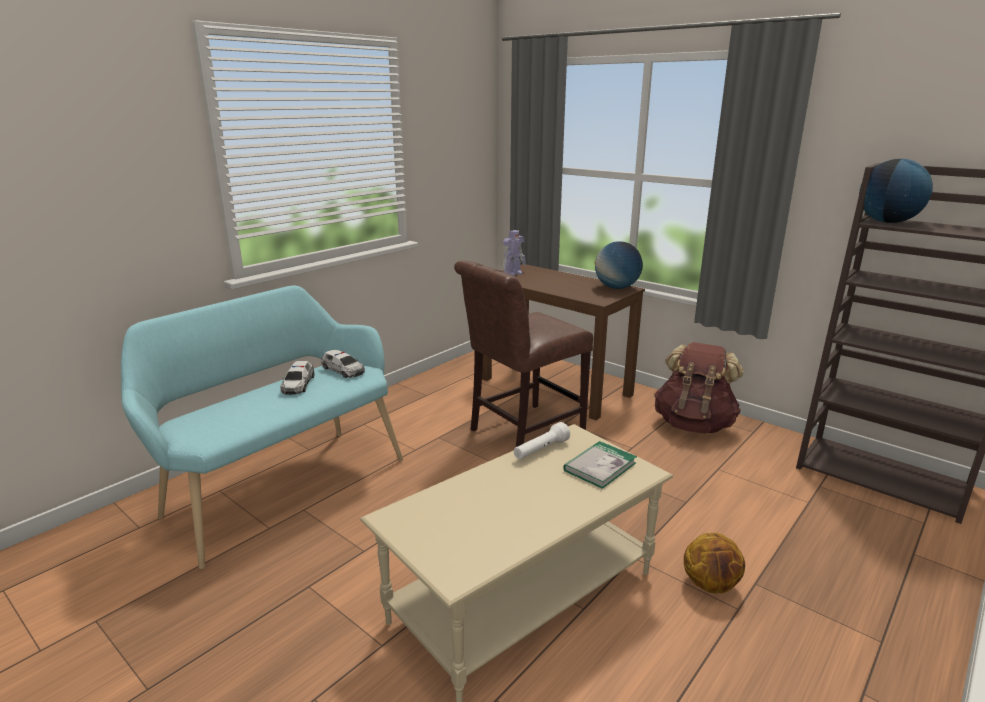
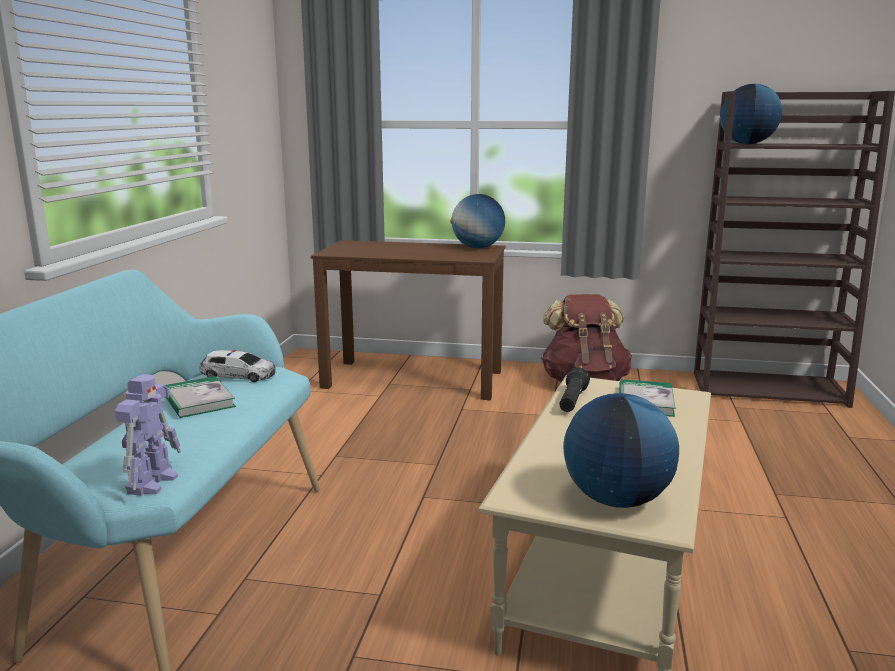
camera: 30 degrees left, 5 degrees down
(298, 384) = (198, 400): toy car -> book
(451, 545) = (616, 500): none -> globe
(513, 273) = (345, 248): toy robot -> toy robot (153, 482)
(521, 433) = (426, 429): brown chair -> none
(541, 450) = (572, 401): white flashlight -> black flashlight
(711, 585) = (746, 506): basketball -> none

